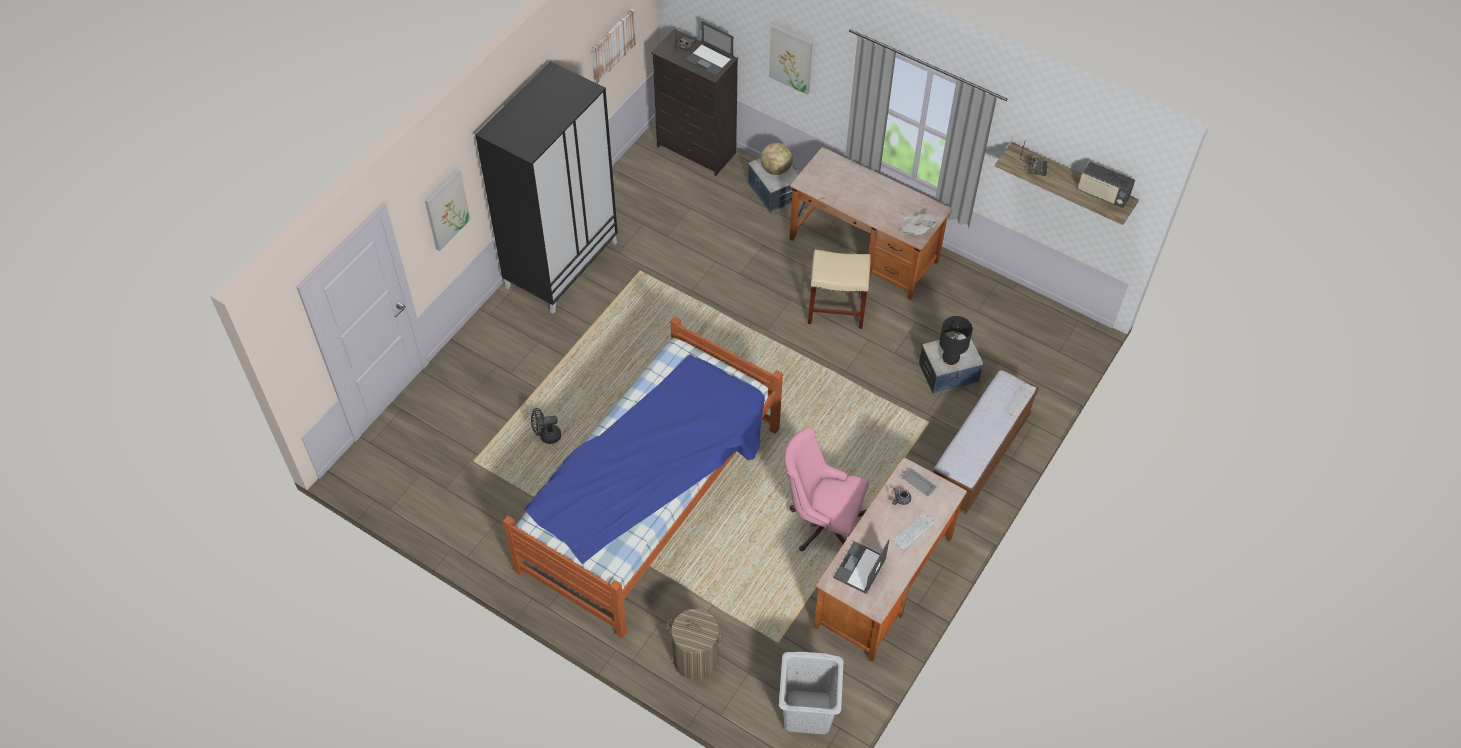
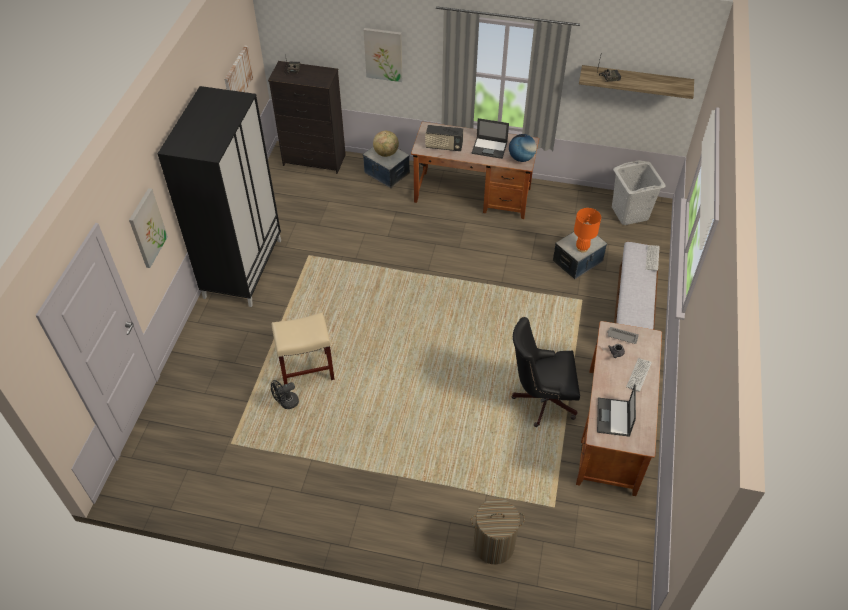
camera: 20 degrees left, 5 degrees down
(652, 498) = (397, 425): bed -> none
(709, 60) = (316, 75): laptop -> laptop (490, 148)
(807, 712) = (606, 557): grey laundry basket -> grey laundry basket (629, 213)
(822, 522) = (540, 399): pink office chair -> black office chair
(835, 311) = (472, 242): beige stool -> beige stool (306, 370)
(916, 229) = (521, 158): newspaper -> globe
(950, 361) = (582, 248): black table lamp -> orange table lamp
(1102, 195) = (667, 82): radio -> radio (444, 146)

